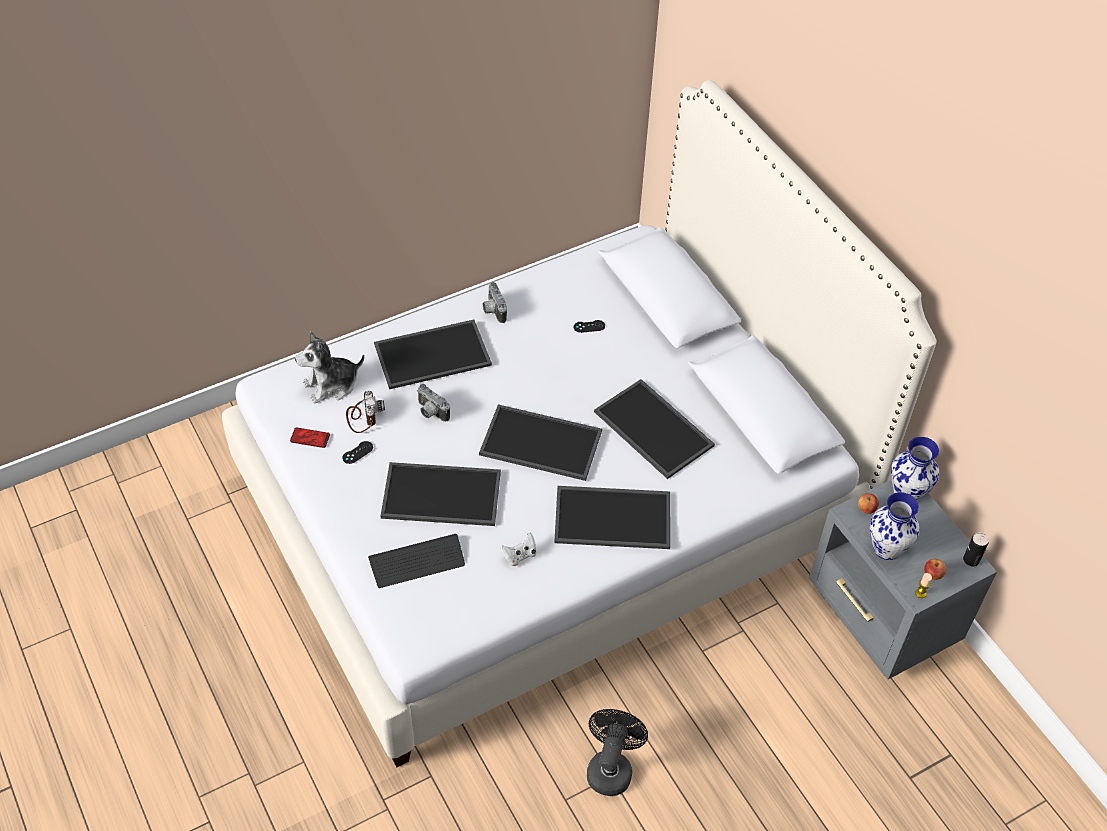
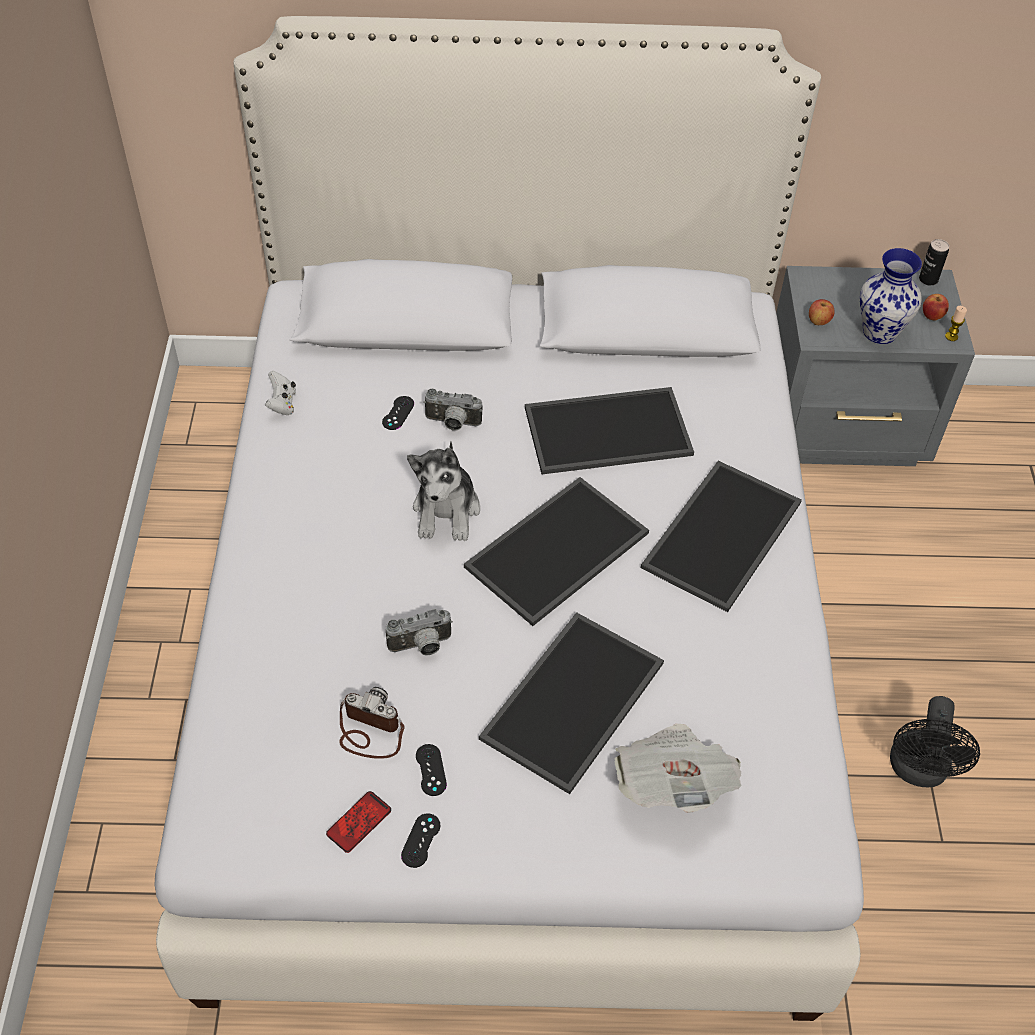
camera: 60 degrees left, 0 degrees up
(314, 467) = (421, 840): none -> black game controller
(332, 385) = (277, 747): plush toy -> plush toy (447, 510)
(417, 562) = (672, 783): keyboard -> newspaper
(433, 353) = (314, 595): tray -> none
(493, 310) = (289, 496): camera -> camera (452, 423)
(519, 555) = (727, 658): white game controller -> white game controller (282, 404)
(611, 767) = (918, 771): black fan -> black fan turned 120 degrees counterclockwise
(907, 492) = (815, 280): vase -> none

